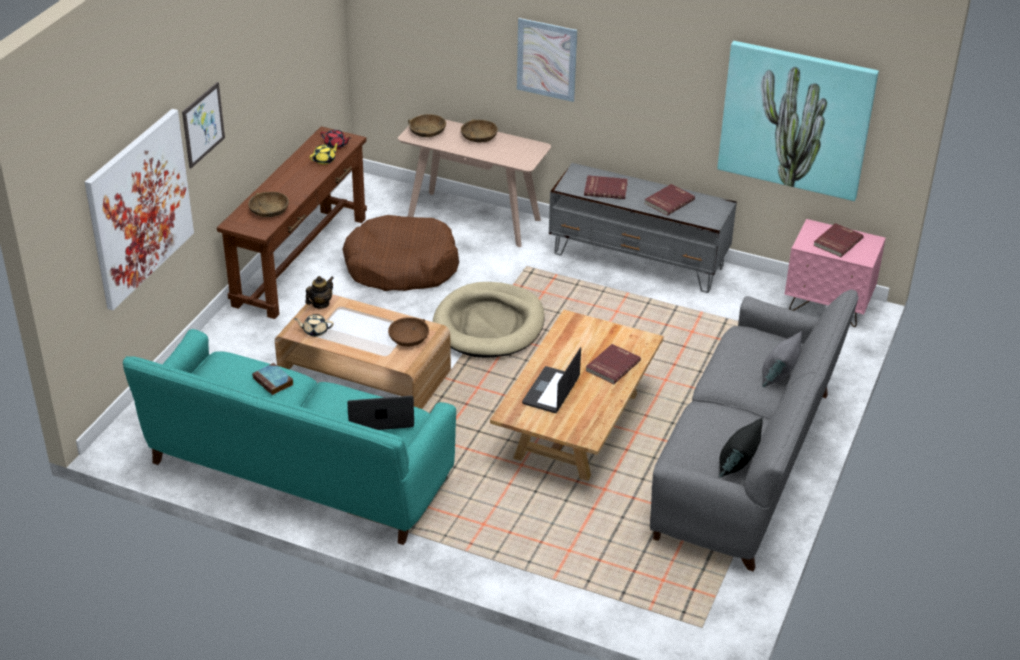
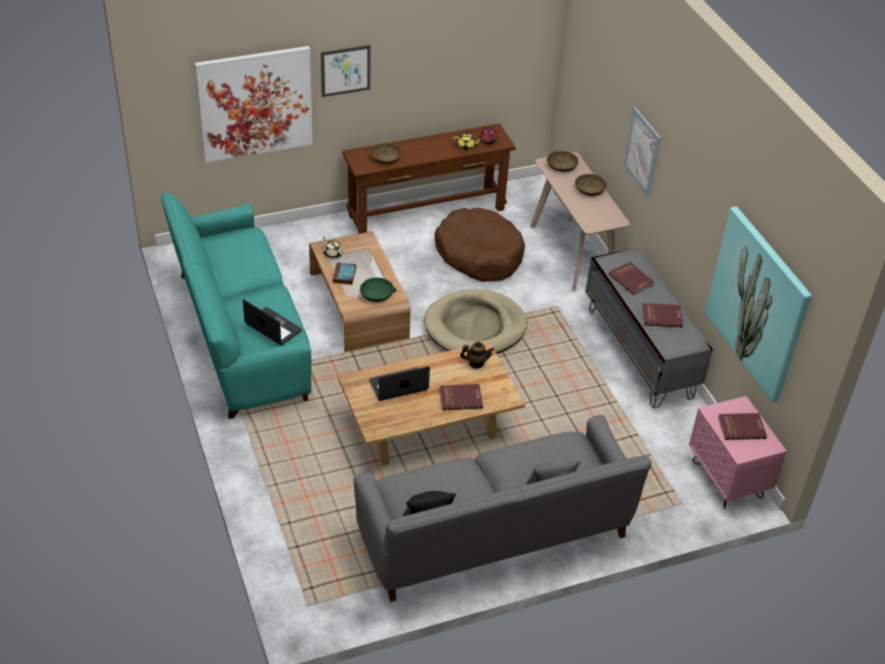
camera: 45 degrees right, 5 degrees up
(274, 382) = (253, 265): book -> book (344, 276)
(320, 304) = (360, 239): teapot -> teapot (476, 363)
(409, 337) = (377, 294): brown bowl -> green bowl

